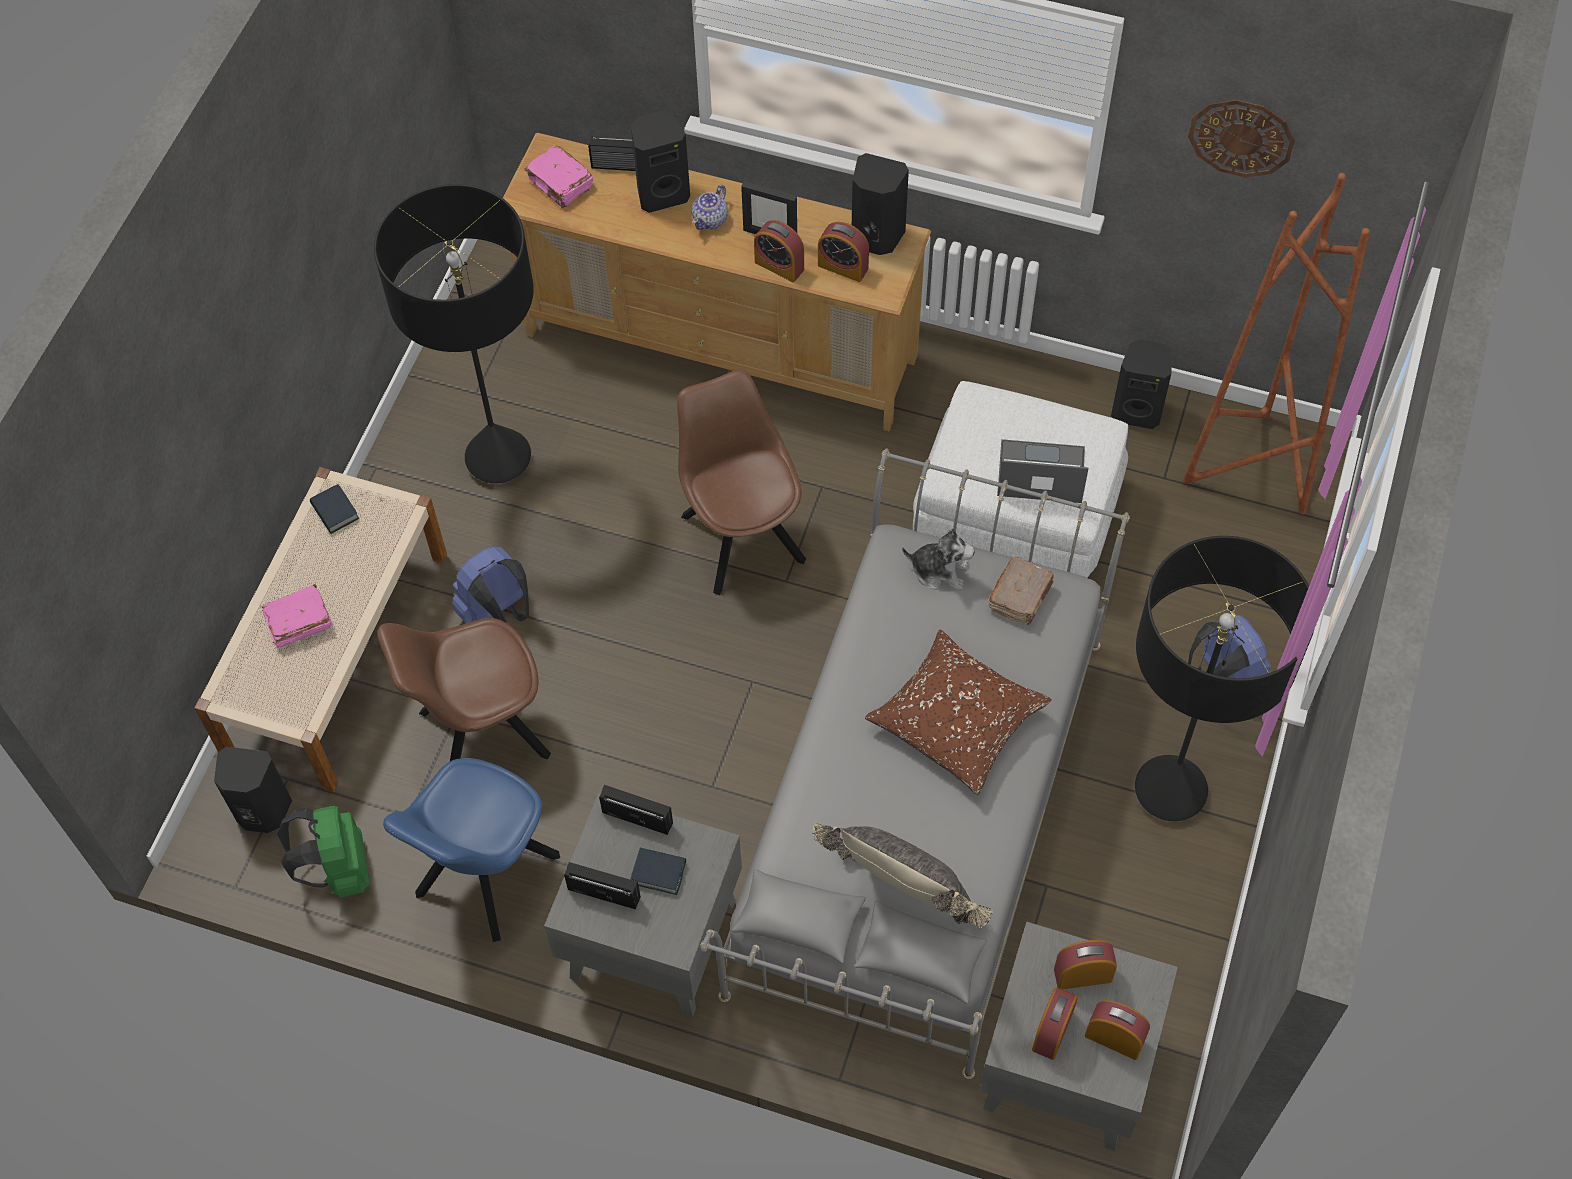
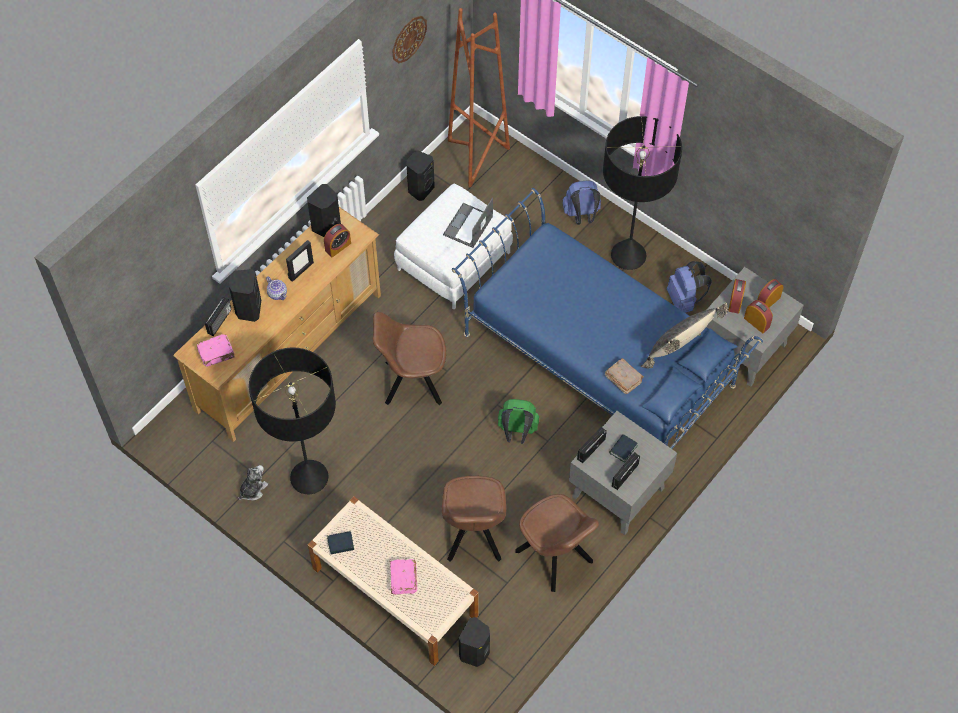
camera: 70 degrees left, 0 degrees up
(338, 870) = (524, 624): green backpack -> green backpack (517, 432)
(486, 875) = (555, 556): blue chair -> brown chair
(498, 614) = (406, 507): blue backpack -> blue backpack (684, 300)
(779, 265) = (323, 273): alarm clock -> none
(918, 814) = (598, 360): grey bed -> blue bed
(939, 570) = (514, 280): plush toy -> plush toy (253, 489)
(957, 720) = (597, 301): brown pillow -> none
(1021, 596) = (543, 253): brown book -> brown book (623, 379)

